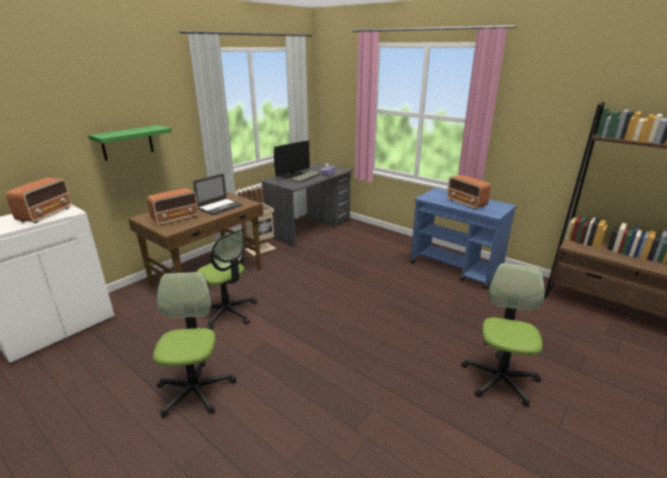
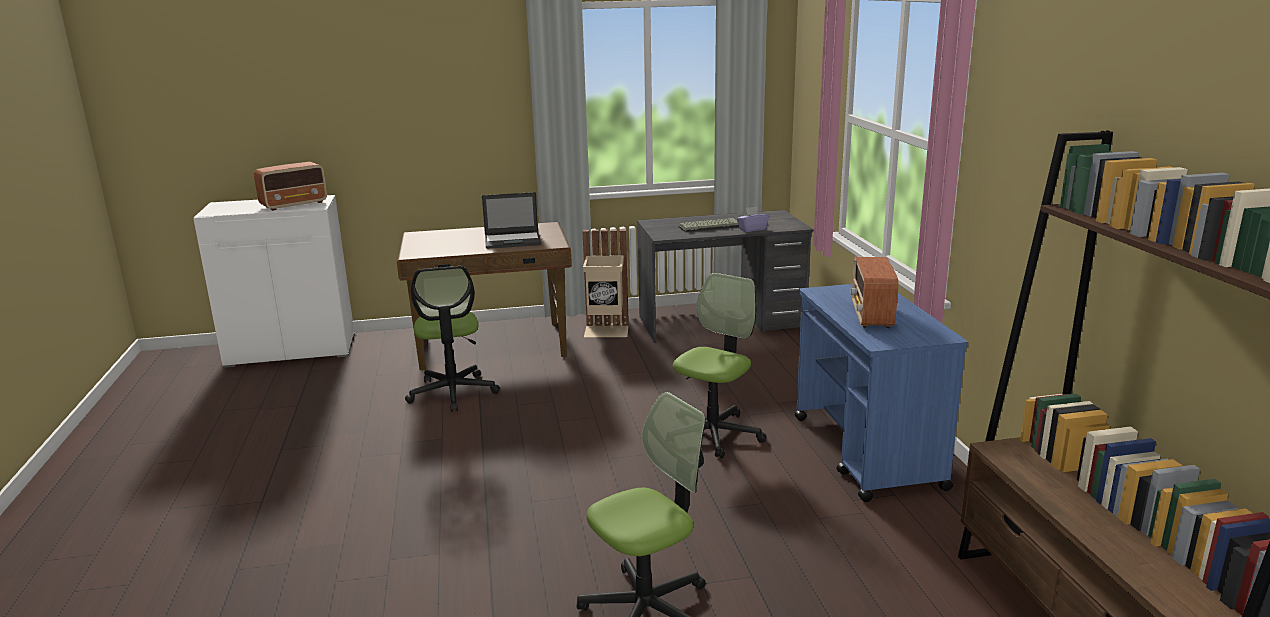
camera: 40 degrees right, 5 degrees down
(127, 143) = (425, 132): green shelf -> none
(176, 219) = (442, 243): radio -> none
(195, 391) = (313, 452): office chair -> office chair (713, 434)
(292, 175) = (697, 220): monitor -> none

